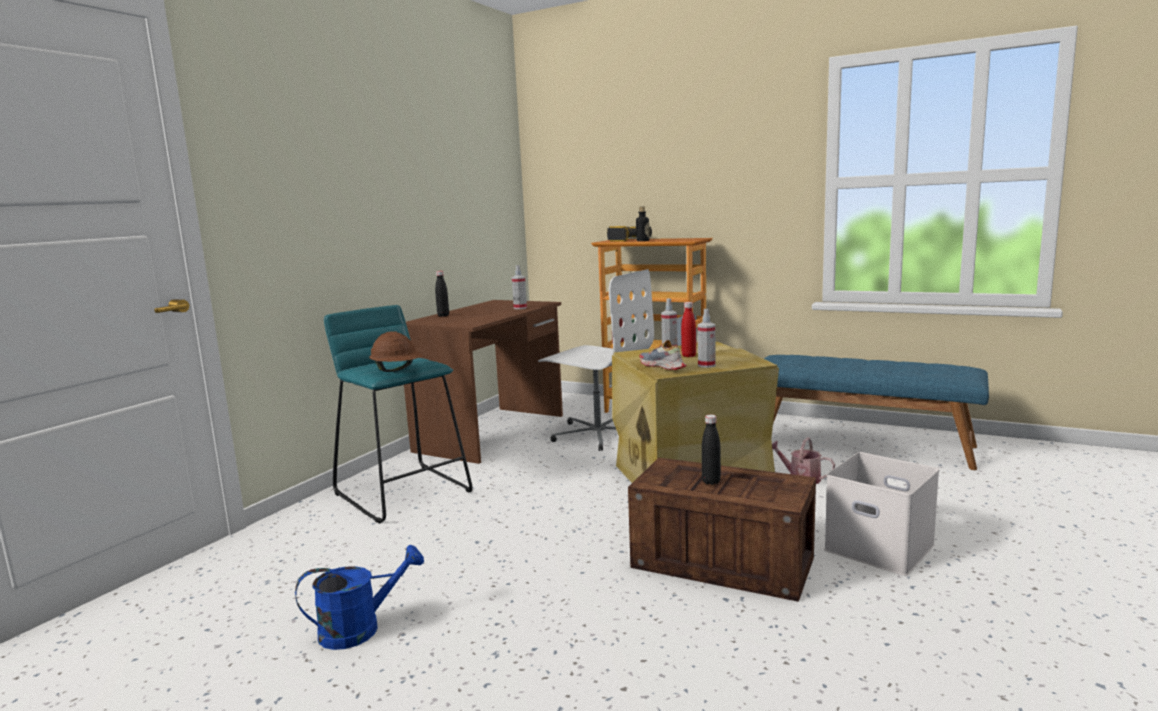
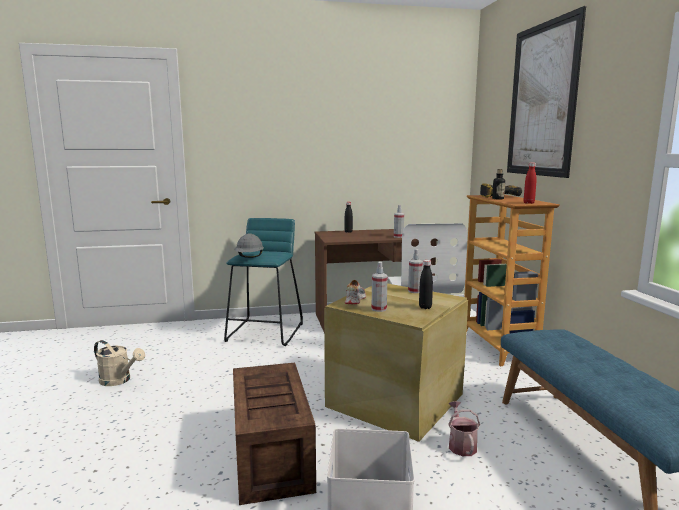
camera: 50 degrees right, 0 degrees up
(360, 629) = (119, 380): blue watering can -> beige watering can
(397, 371) = (249, 257): brown hard hat -> grey hard hat
(657, 130) = (541, 100): none -> picture
(688, 356) = (395, 299): red bottle -> red bottle (528, 203)
(711, 481) = (267, 390): black bottle -> black bottle (425, 307)

